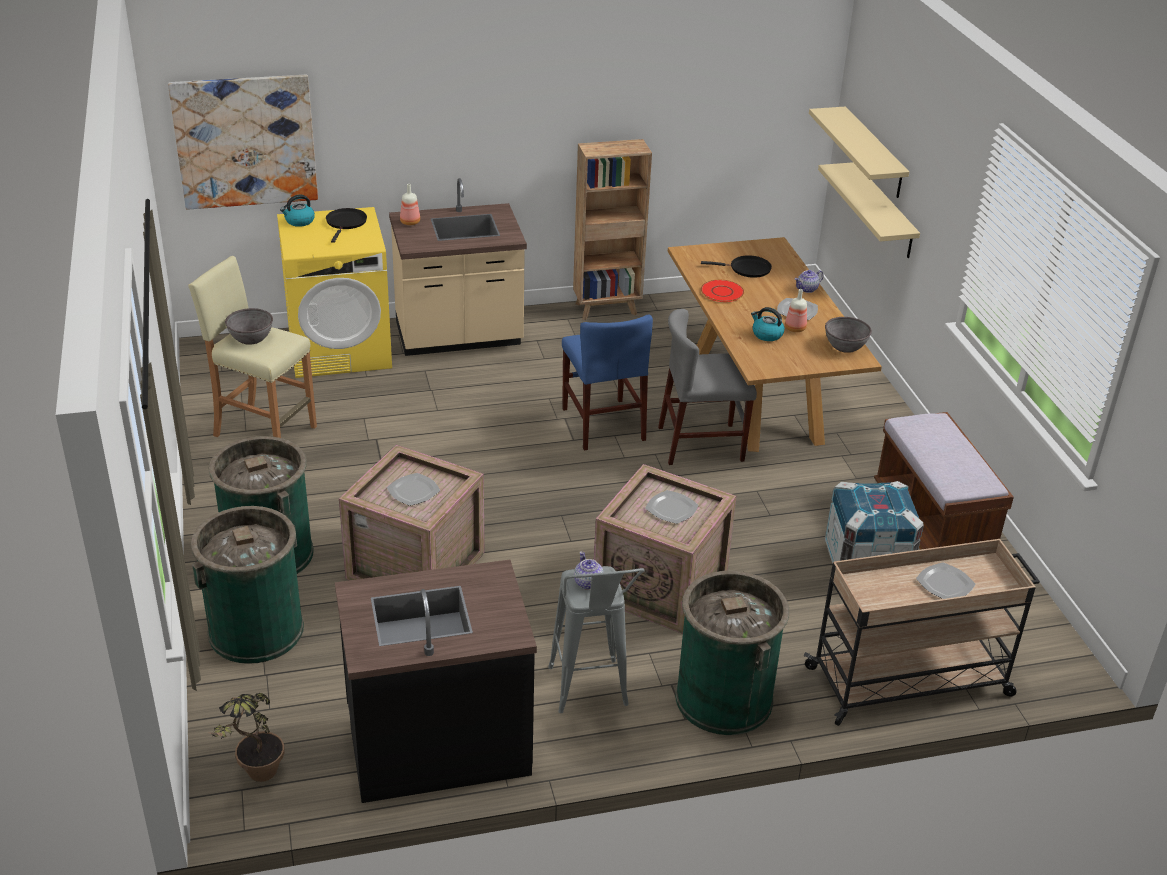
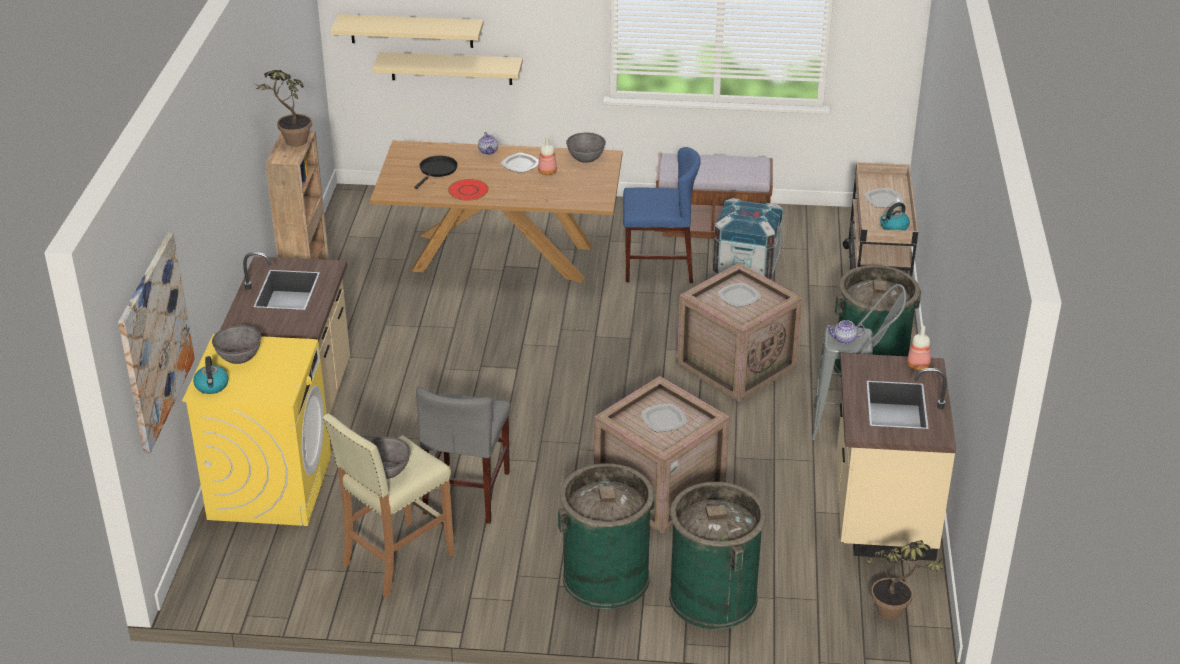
camera: 70 degrees left, 0 degrees up
(346, 223) = (239, 356): black frying pan -> grey bowl
(410, 222) = (253, 320): bottle -> bottle (918, 365)
(438, 743) = (881, 511): black counter -> beige counter
(603, 424) = (502, 347): blue chair -> blue chair (658, 267)
(617, 147) = (291, 145): none -> potted plant
(701, 444) = (559, 303): grey chair -> grey chair (467, 492)
(766, 334) = (549, 186): kettle -> kettle (893, 227)

